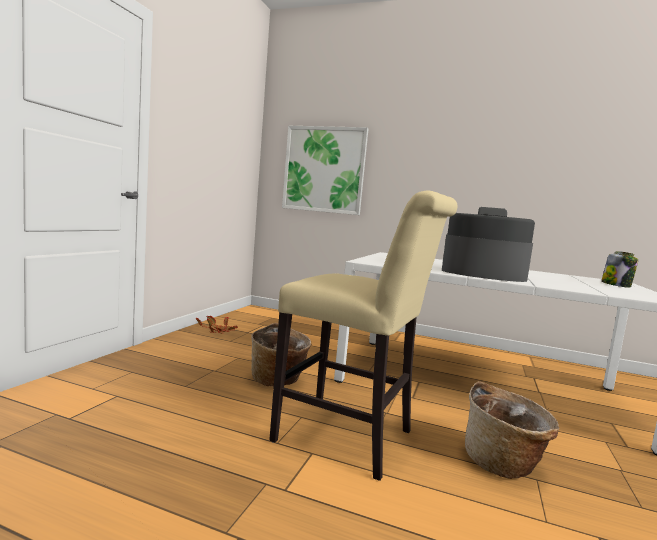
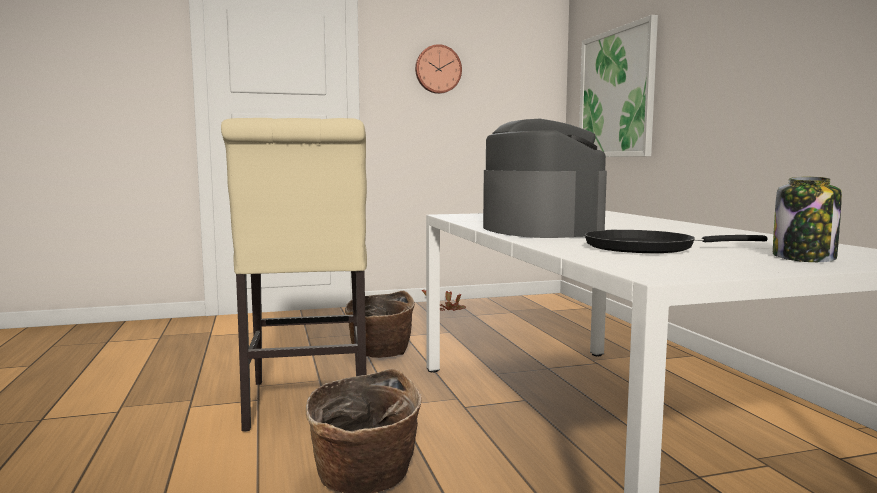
camera: 55 degrees right, 0 degrees up
(201, 122) = (437, 69): none -> wall clock
(576, 285) = (647, 248): none -> black frying pan

